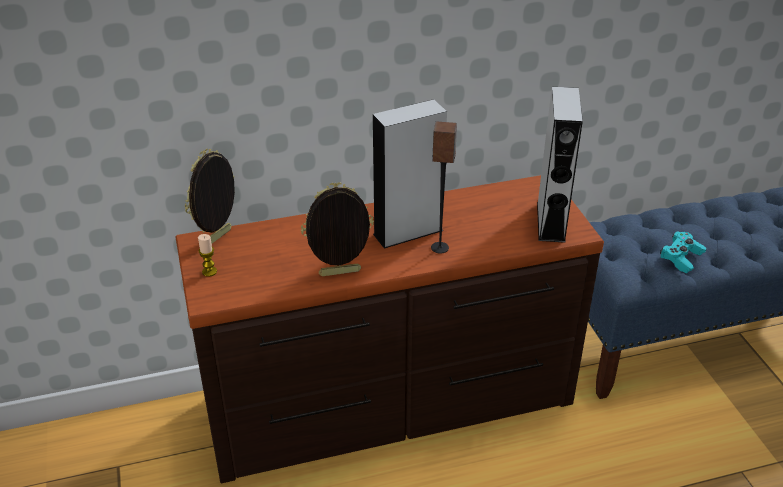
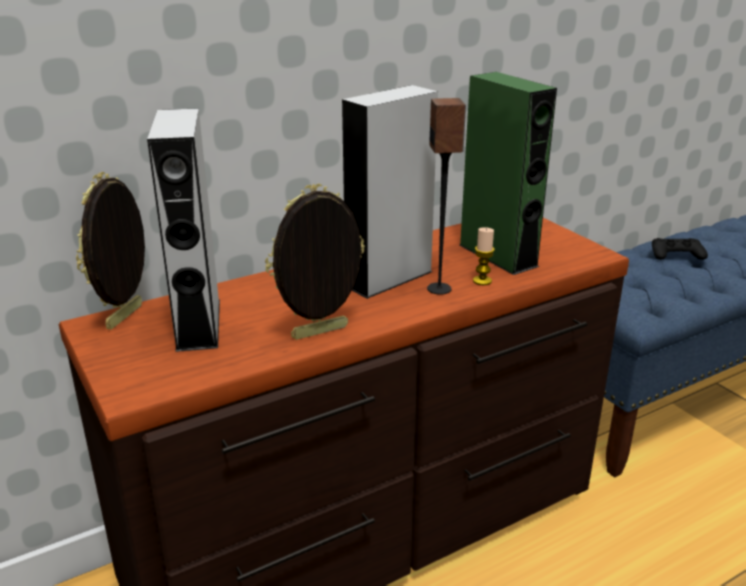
camera: 15 degrees left, 10 degrees down
(209, 271) = (124, 357): candle -> candle (482, 281)
(501, 222) = (497, 255): none -> green speaker
(550, 222) = (555, 248): grey speaker -> grey speaker (198, 324)
(681, 258) = (683, 287): turquoise game controller -> none
(699, 222) = (676, 254): none -> black game controller

